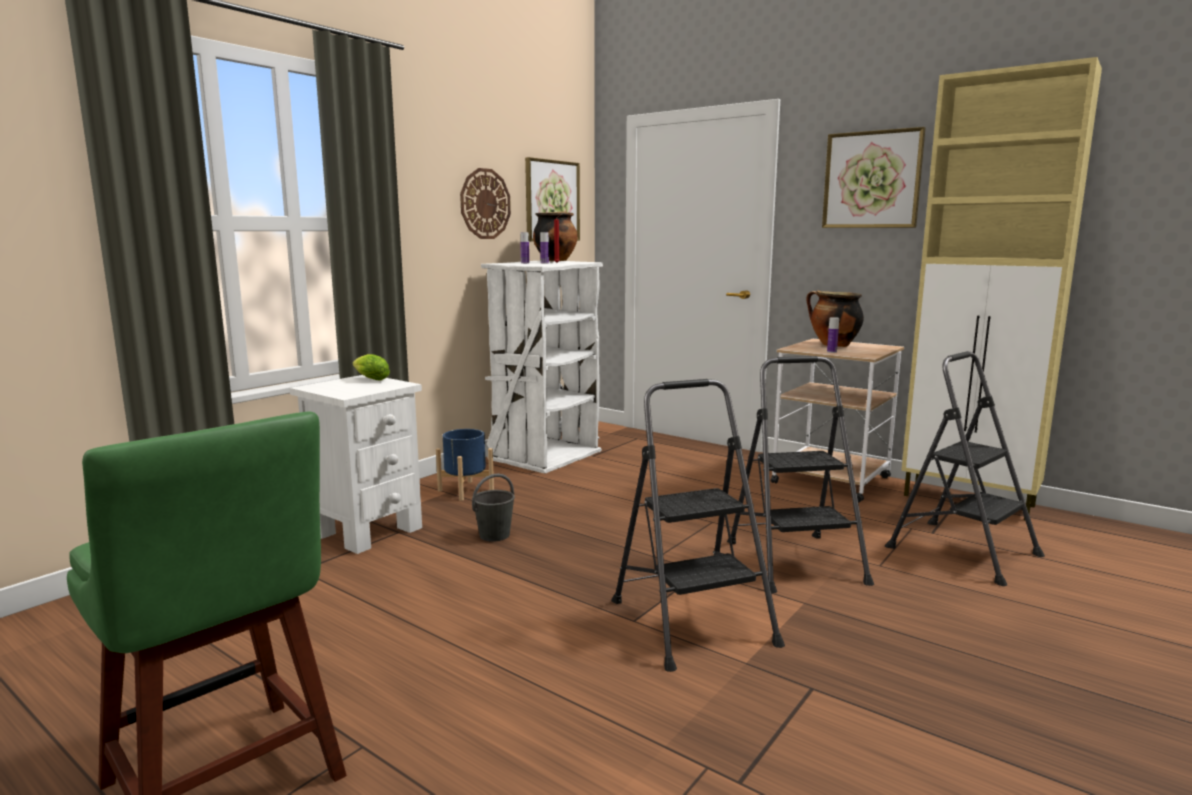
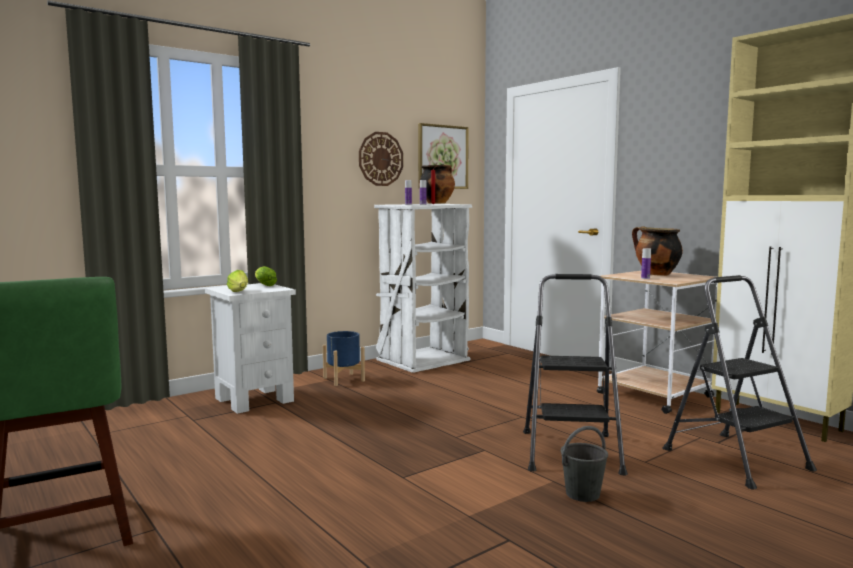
camera: 15 degrees right, 5 degrees down
(350, 393) = (239, 292): none -> lettuce
(495, 535) = (342, 410): grey bucket -> grey bucket (583, 494)
(691, 618) = (449, 481): black step ladder -> none
(872, 180) = (693, 131): picture -> none

